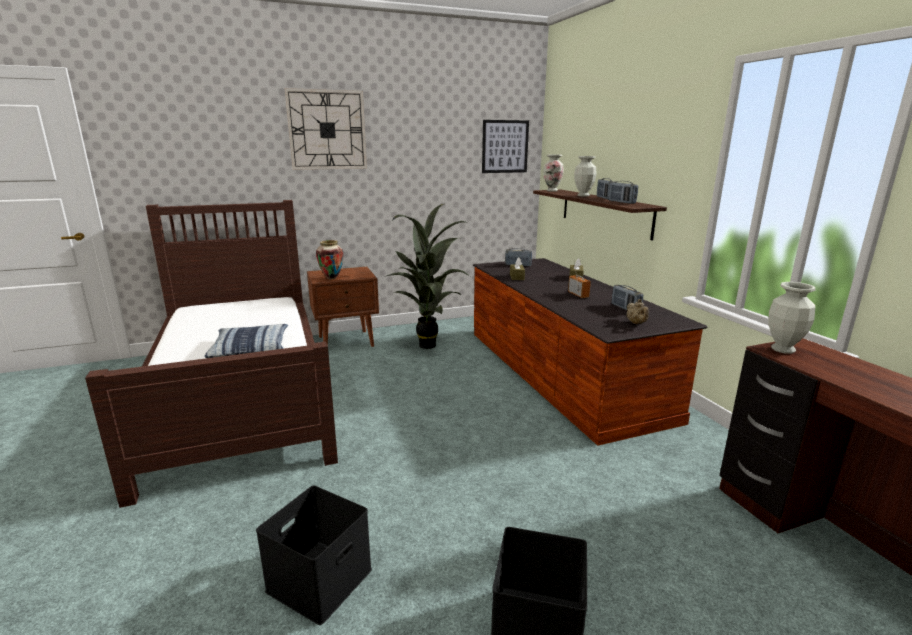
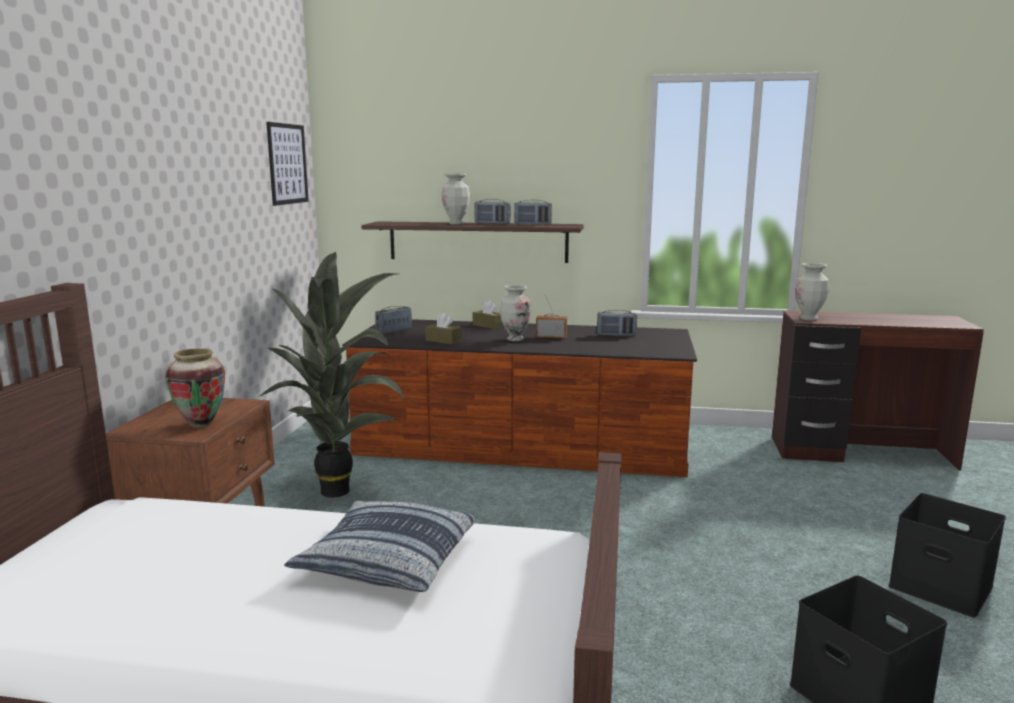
camera: 60 degrees left, 5 degrees down
(327, 130) = (98, 130): wall clock -> none
(552, 191) = (386, 223): vase -> vase (515, 339)
(636, 323) = (661, 341): beige teapot -> none

